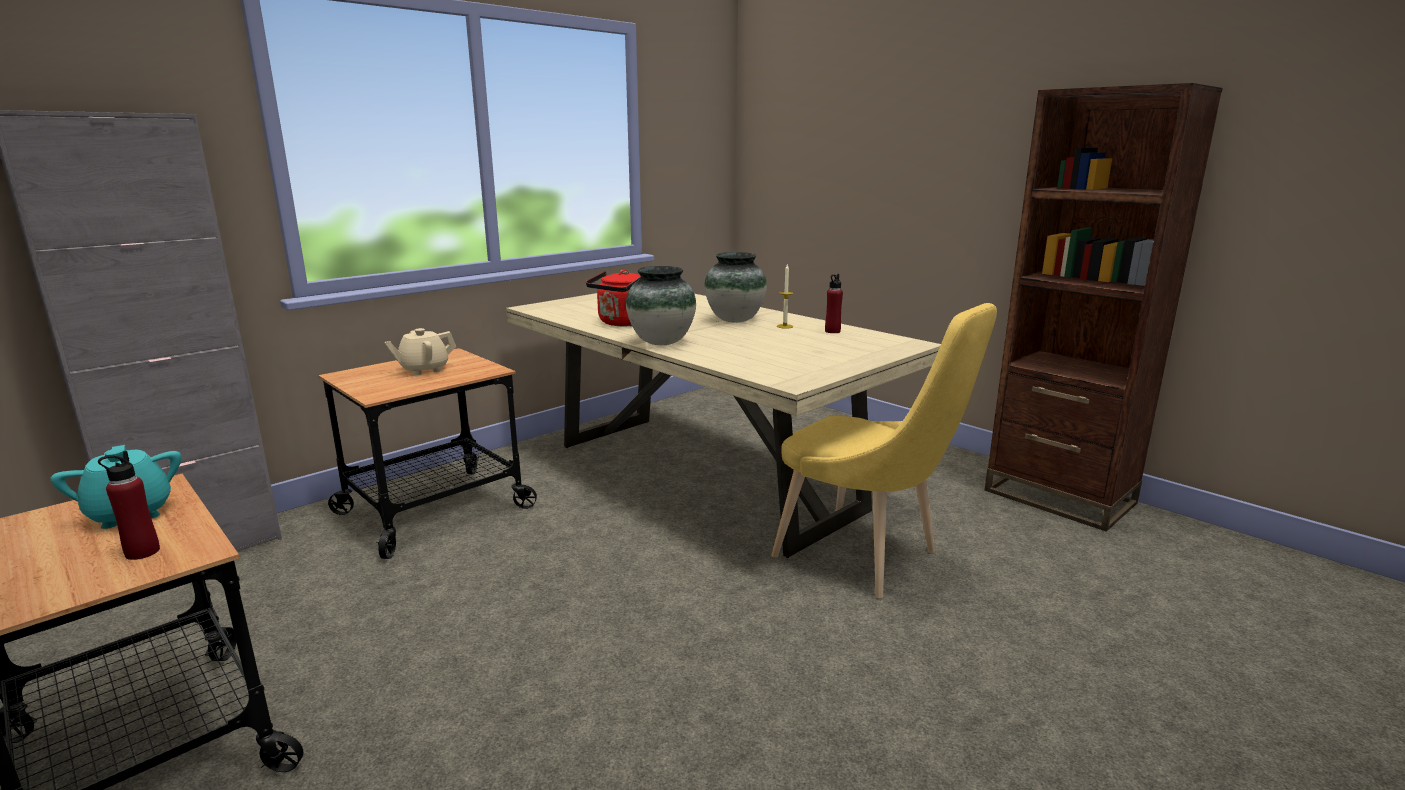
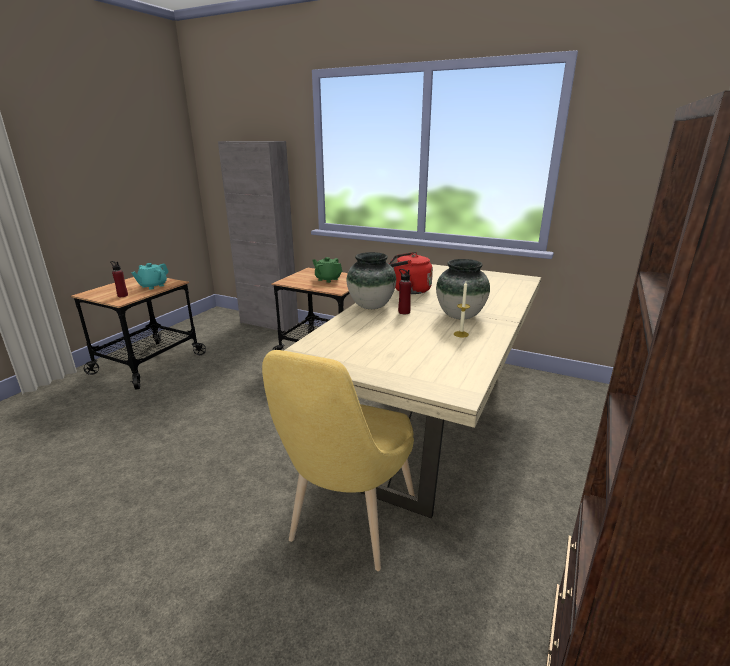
camera: 70 degrees right, 5 degrees up
(424, 370) = (327, 279): beige teapot -> green teapot
(832, 331) = (466, 353): red bottle -> red bottle (404, 312)

